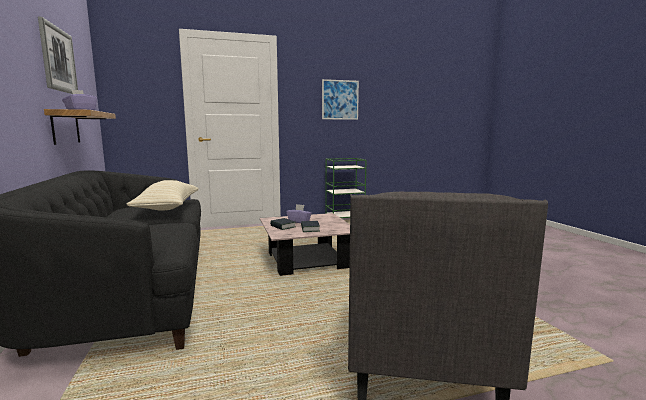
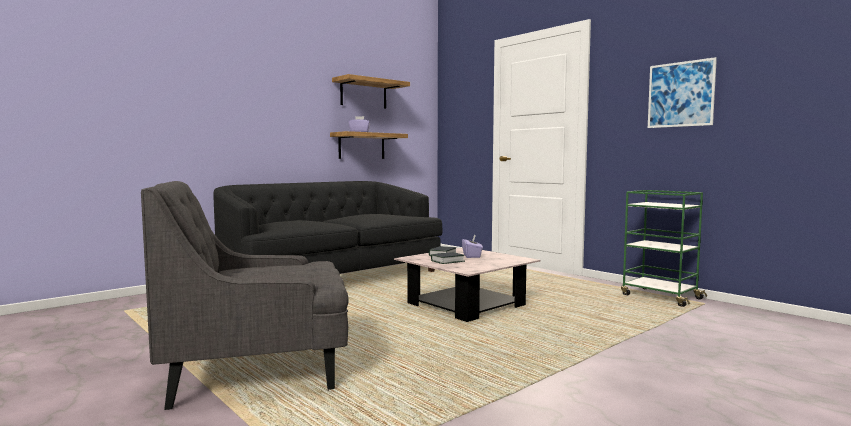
camera: 65 degrees right, 5 degrees down
(58, 59) = (363, 94): picture -> shelf
(168, 208) = (375, 216): beige pillow -> none

